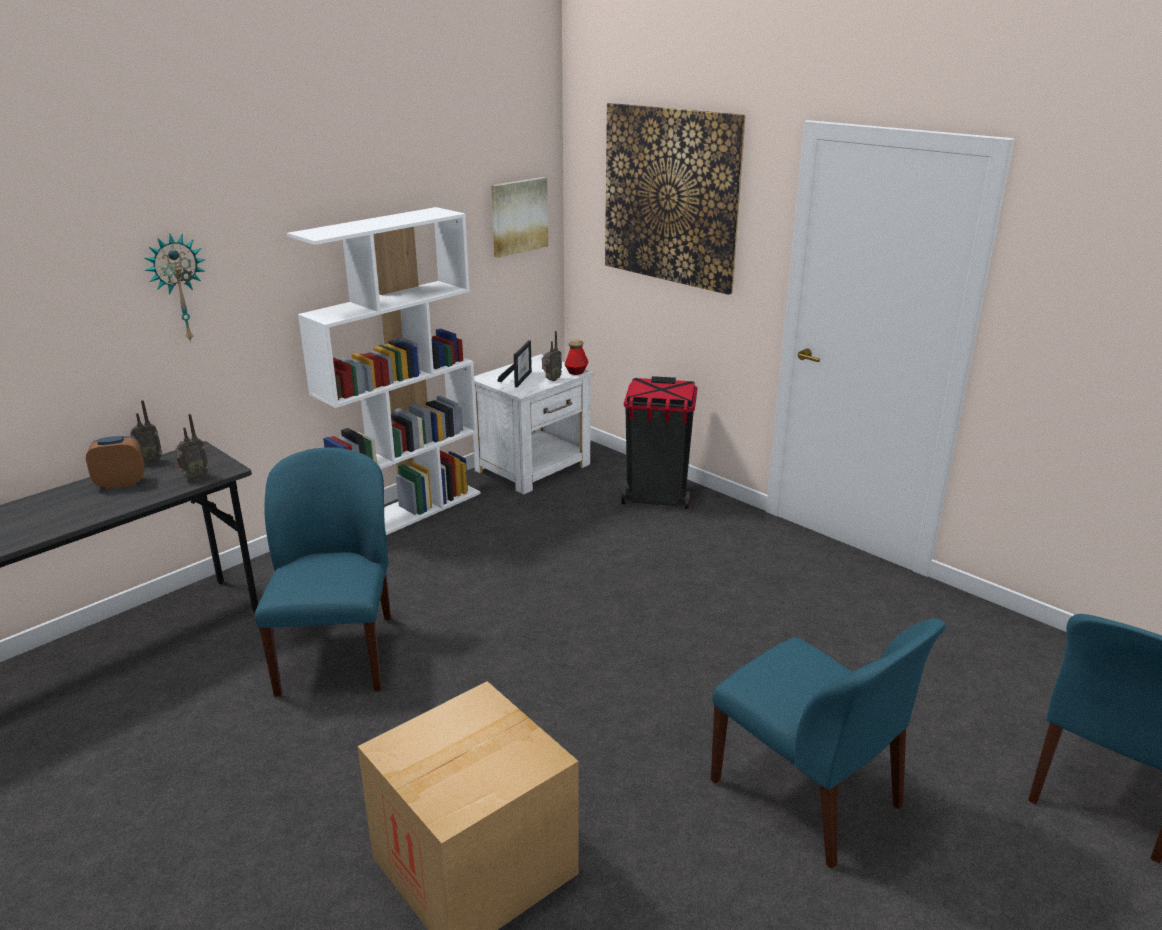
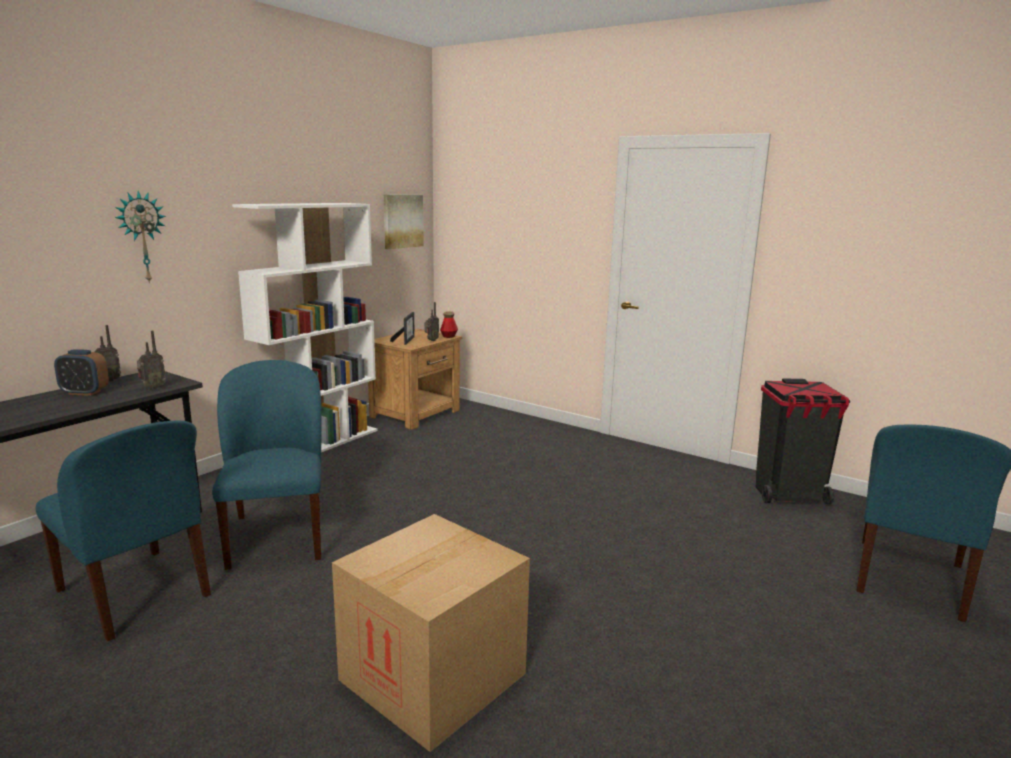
camera: 10 degrees left, 10 degrees down
(121, 483) = (84, 392): alarm clock -> alarm clock turned 150 degrees counterclockwise
(534, 467) = (416, 413): white nightstand -> brown nightstand
(657, 498) = (516, 427): black trash can -> black trash can (789, 495)
(670, 196) = (518, 201): picture -> none
(809, 795) = (694, 602): blue chair -> blue chair (135, 594)

